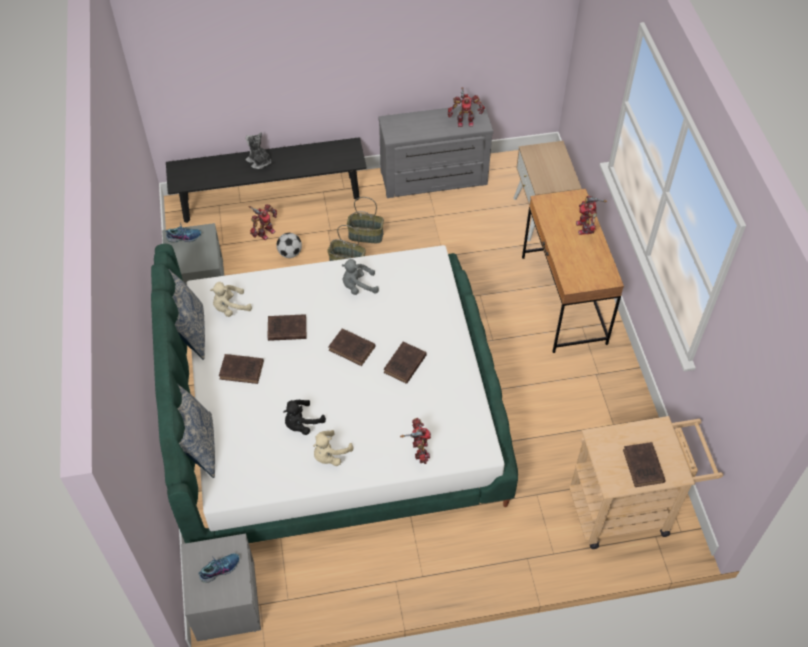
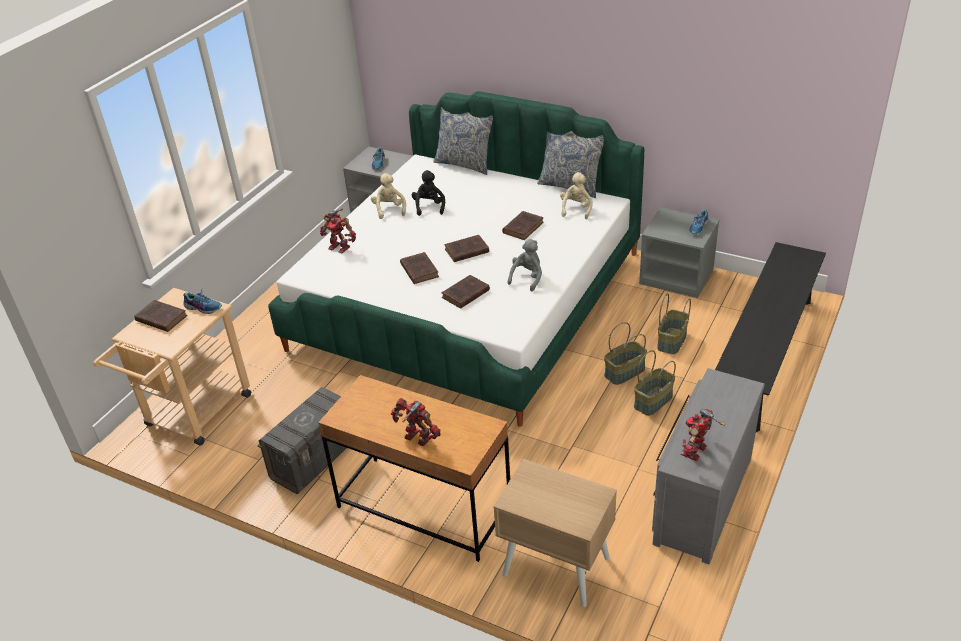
camera: 130 degrees right, 15 degrees down
(243, 370) = (507, 197): brown book -> brown book (464, 294)
(259, 161) = (780, 307): plush toy -> none
(265, 232) = (716, 336): toy robot -> none
(290, 253) = (672, 341): football -> basket
(586, 389) = (314, 459): none -> grey storage box
(604, 446) = (203, 307): none -> shoe

